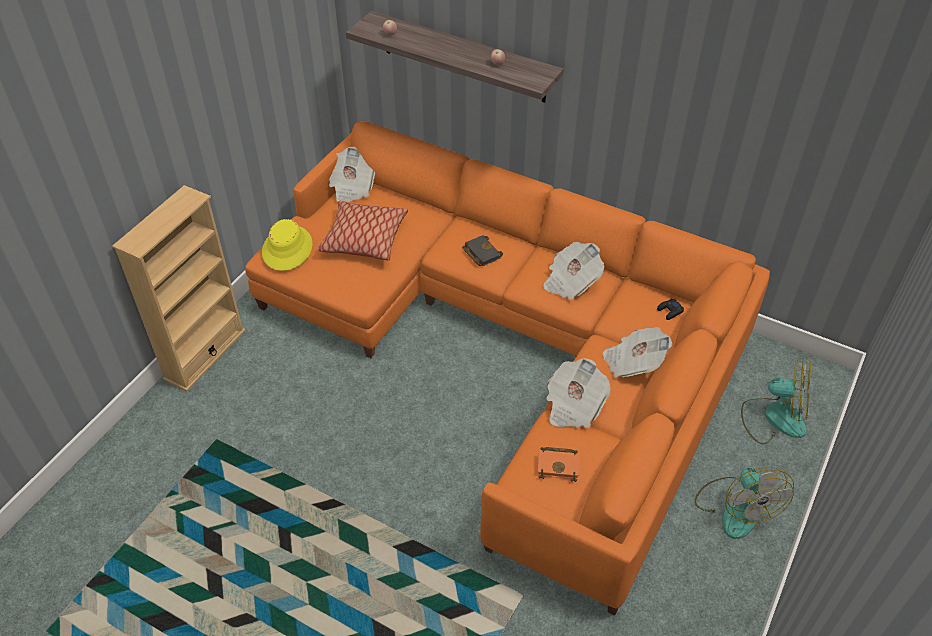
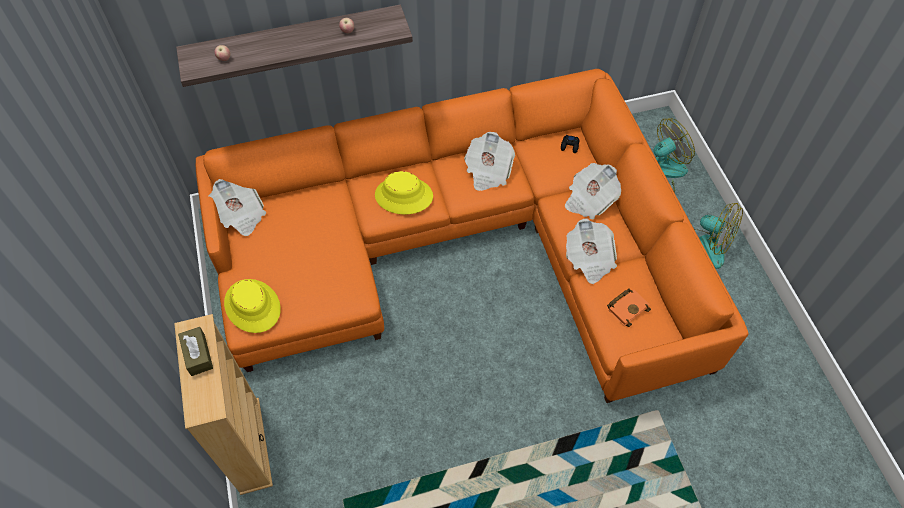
camera: 45 degrees left, 10 degrees up
(171, 211) = (198, 355): none -> brown tissue box
(364, 238) = (304, 250): pillow -> none
(480, 253) = (403, 196): black book -> yellow hat

